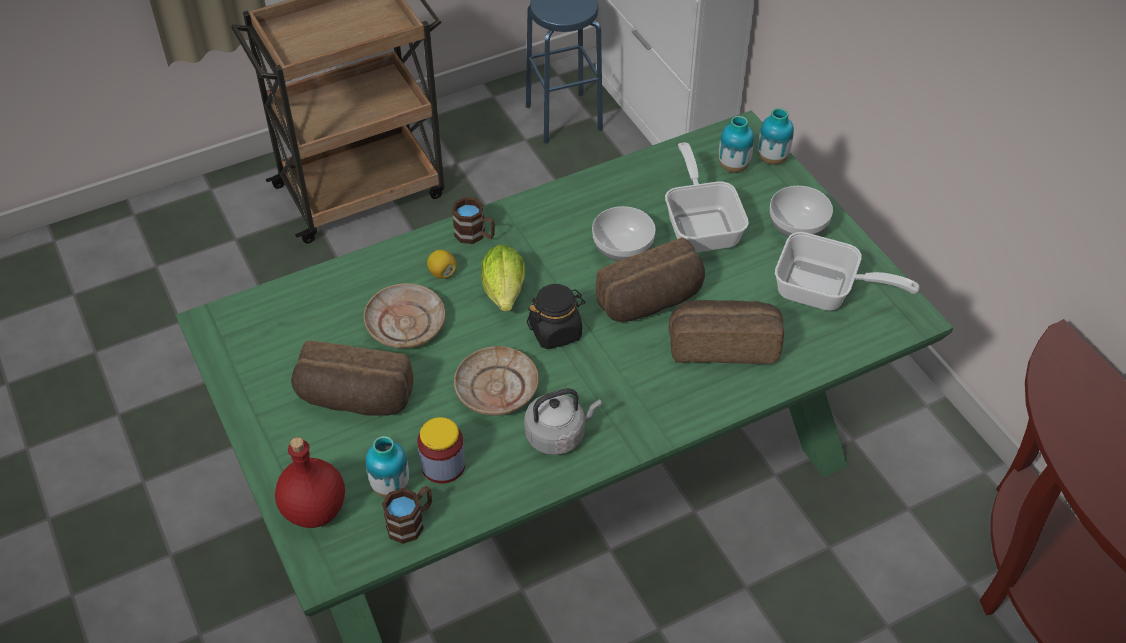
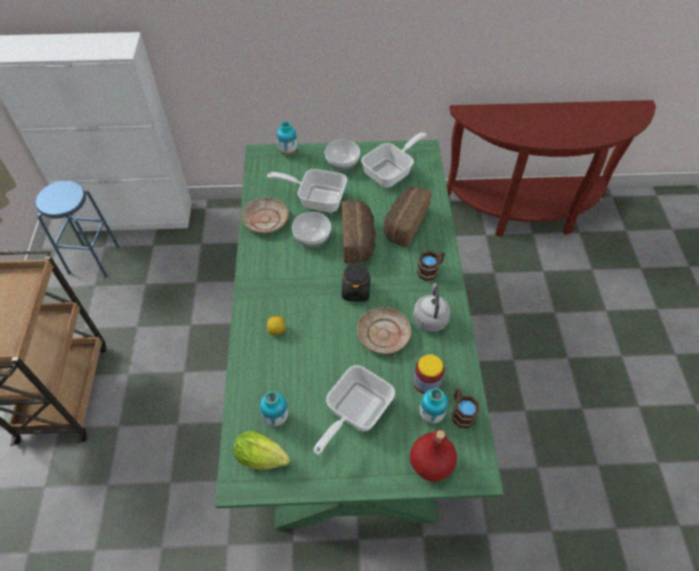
camera: 65 degrees left, 5 degrees up
(354, 400) = (354, 413): bread -> frying pan
(406, 324) = (307, 364): beige plate -> beige plate (265, 220)
(475, 235) = (256, 302): brown mug -> brown mug (430, 270)
(504, 295) = (314, 305): lettuce -> lettuce (264, 458)
(733, 167) = (283, 169): vase -> vase (276, 418)

